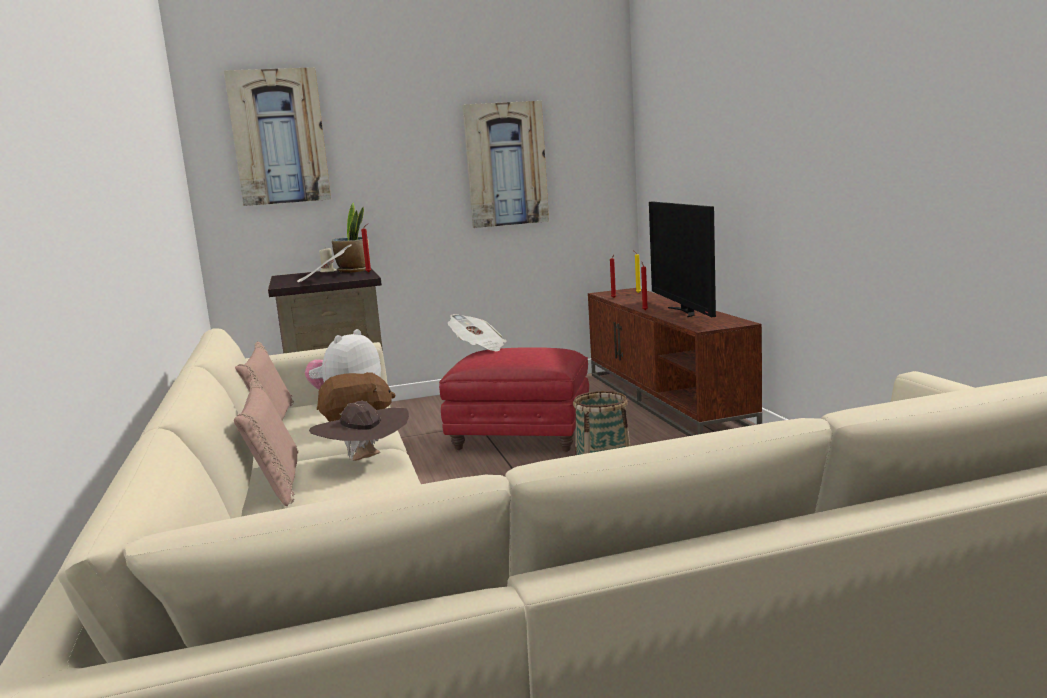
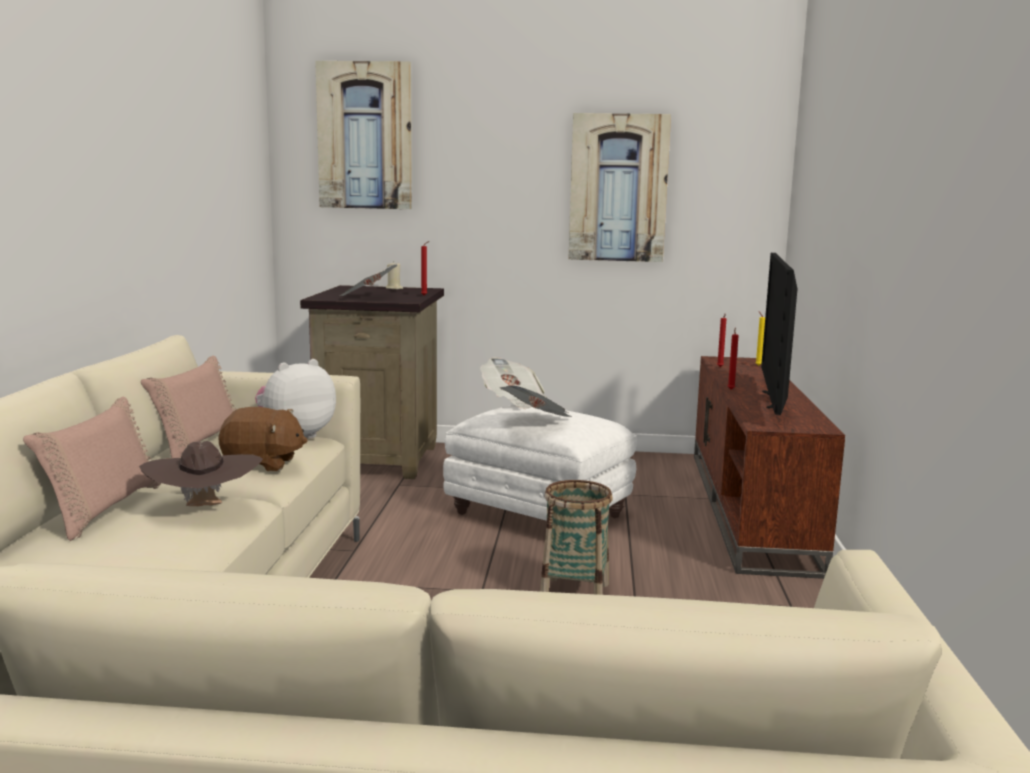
camera: 20 degrees right, 0 degrees up
(353, 271) = (416, 291): potted plant -> none
(520, 357) = (538, 421): none -> newspaper
(522, 437) = (540, 516): red ottoman -> white ottoman

